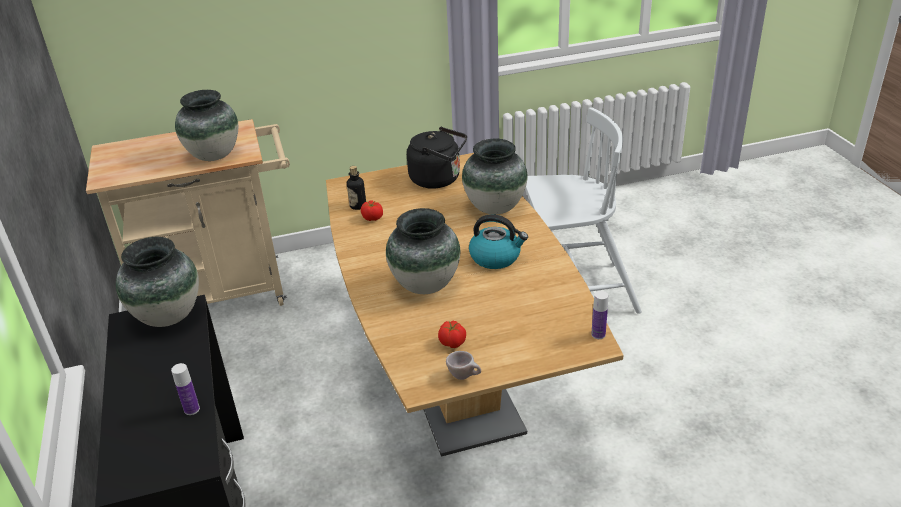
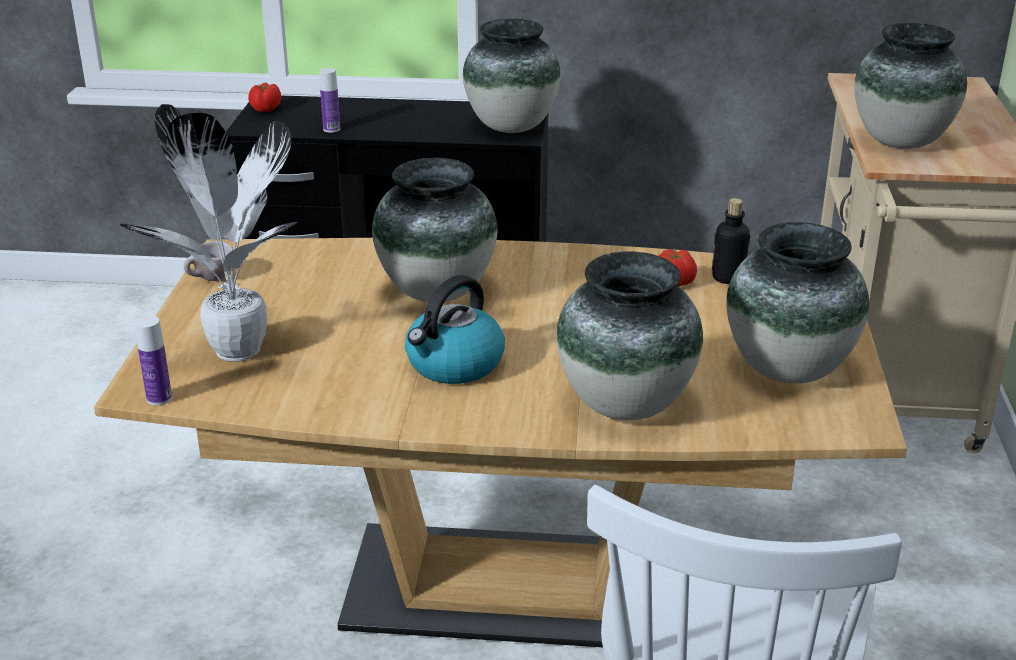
camera: 110 degrees right, 5 degrees down
(438, 179) = (787, 369): black kettle -> vase
(452, 343) = (283, 285): tomato -> tomato (265, 109)
(538, 328) = (236, 353): none -> potted plant

